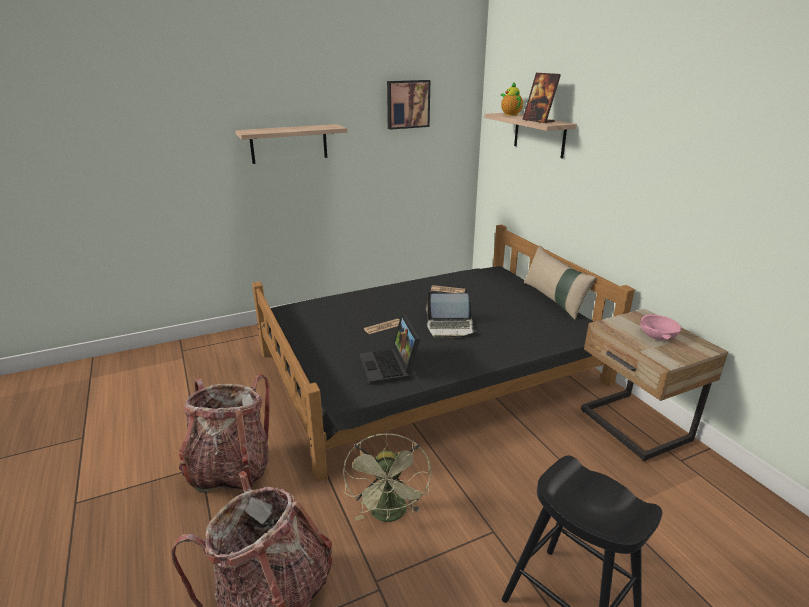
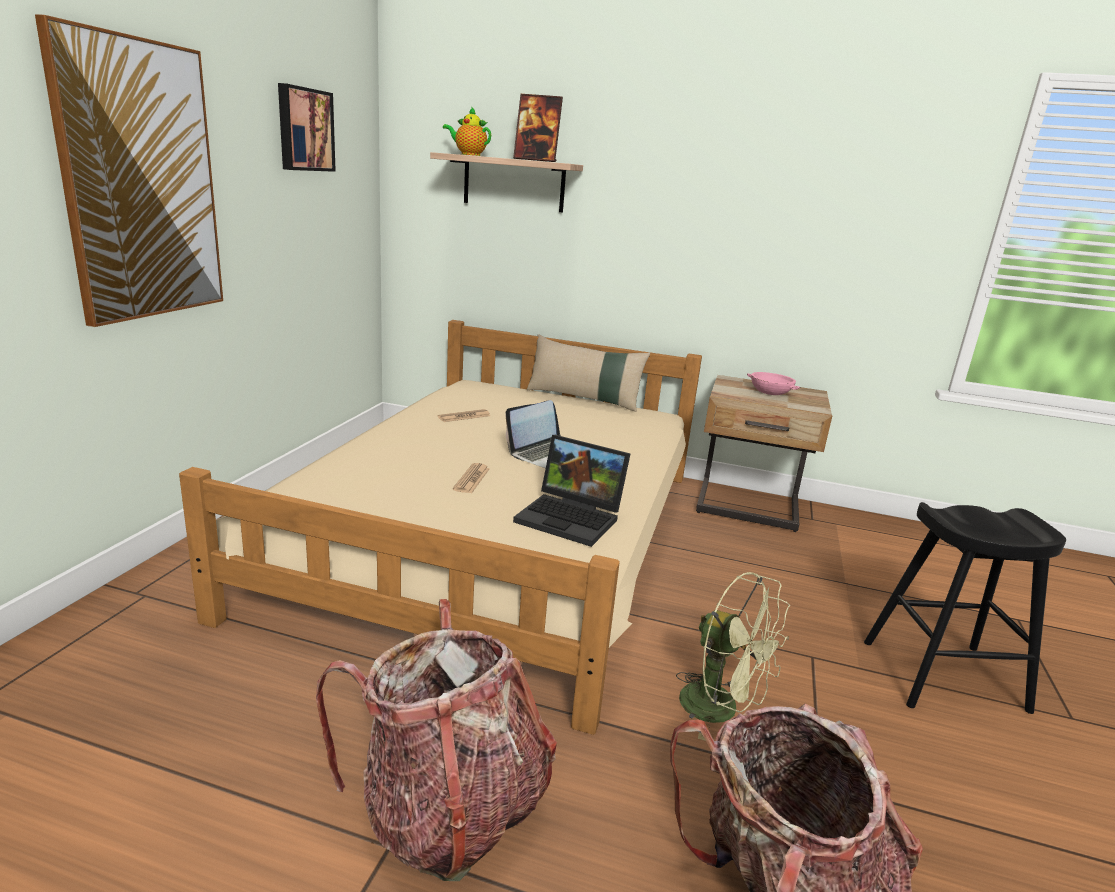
camera: 50 degrees left, 5 degrees down
(289, 143) = (141, 182): shelf -> picture
(428, 369) = (497, 536): black bed -> beige bed

